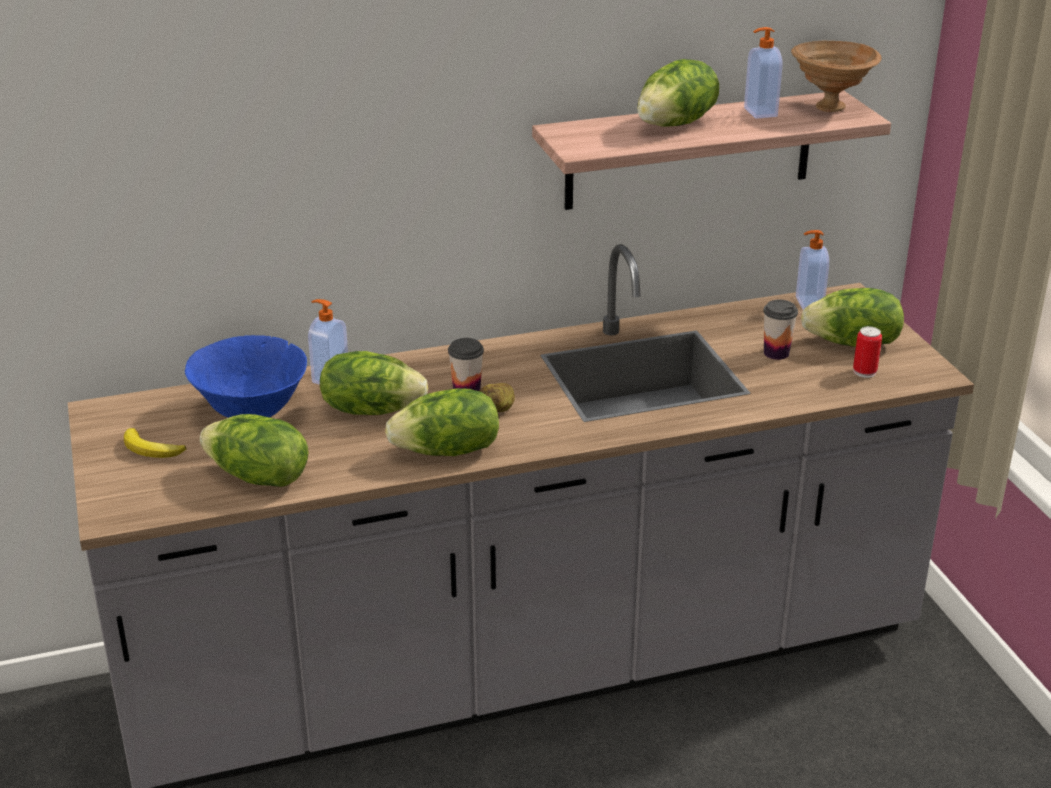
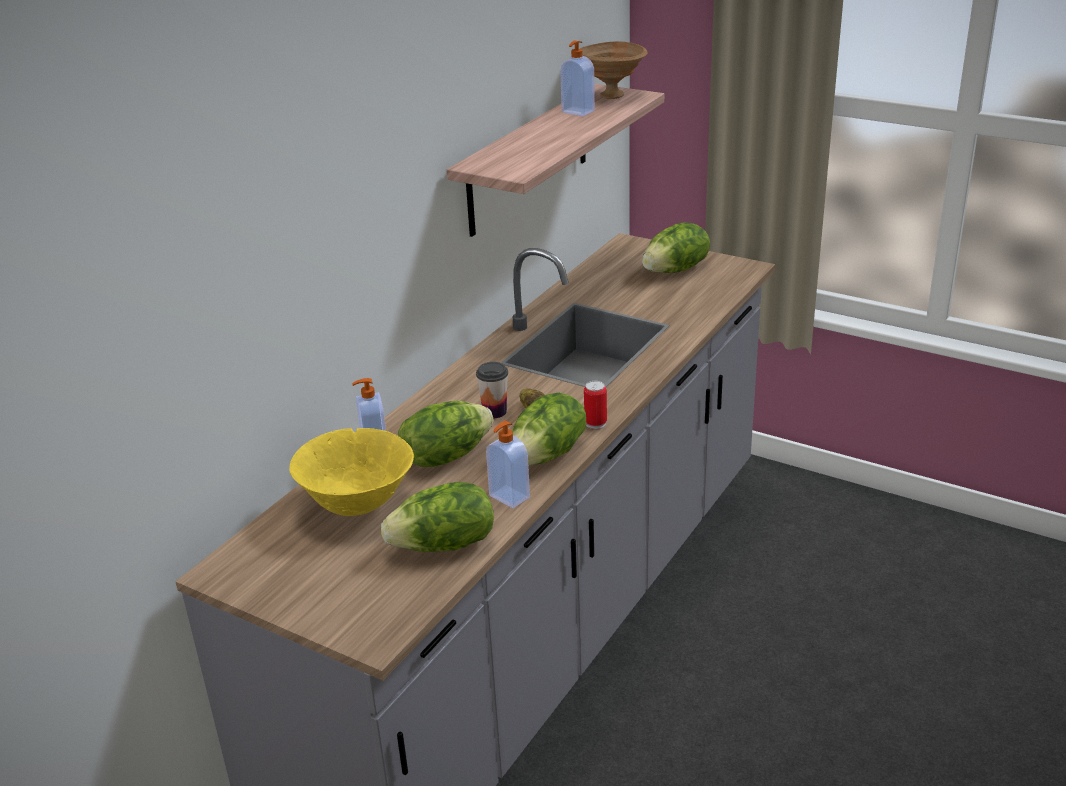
camera: 40 degrees left, 0 degrees up
(151, 449) = (320, 574): banana -> none
(251, 413) = (357, 505): blue bowl -> yellow bowl
(676, 124) = (542, 135): lettuce -> none
(776, 353) = (644, 295): cup -> none
(808, 303) = (611, 257): soap dispenser -> soap dispenser (508, 497)
(864, 372) = (710, 283): can -> can (595, 423)

